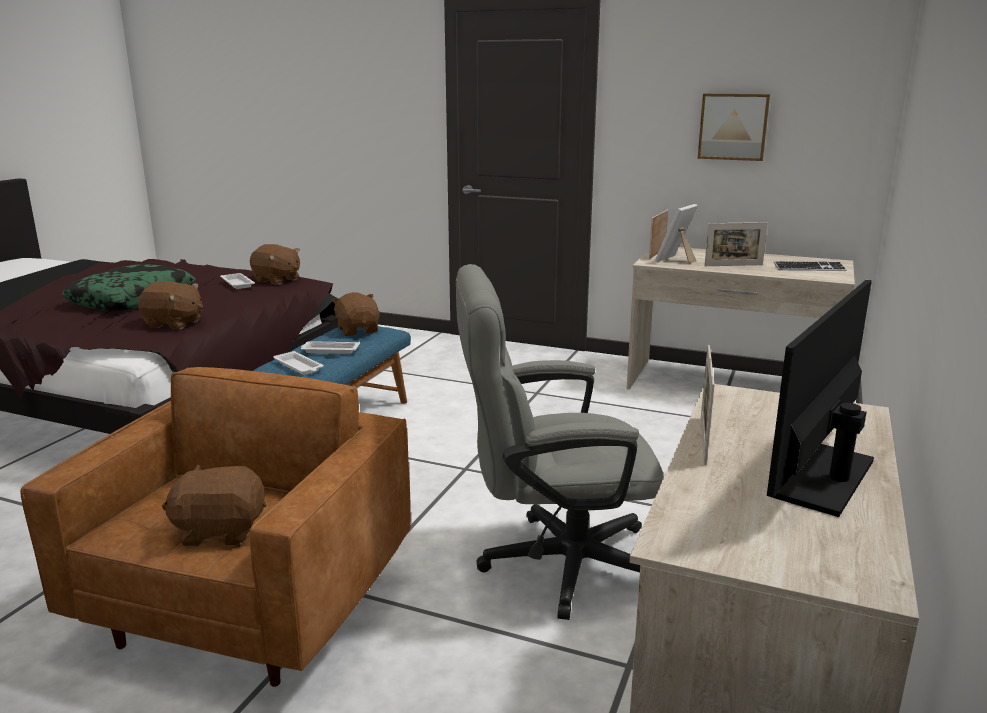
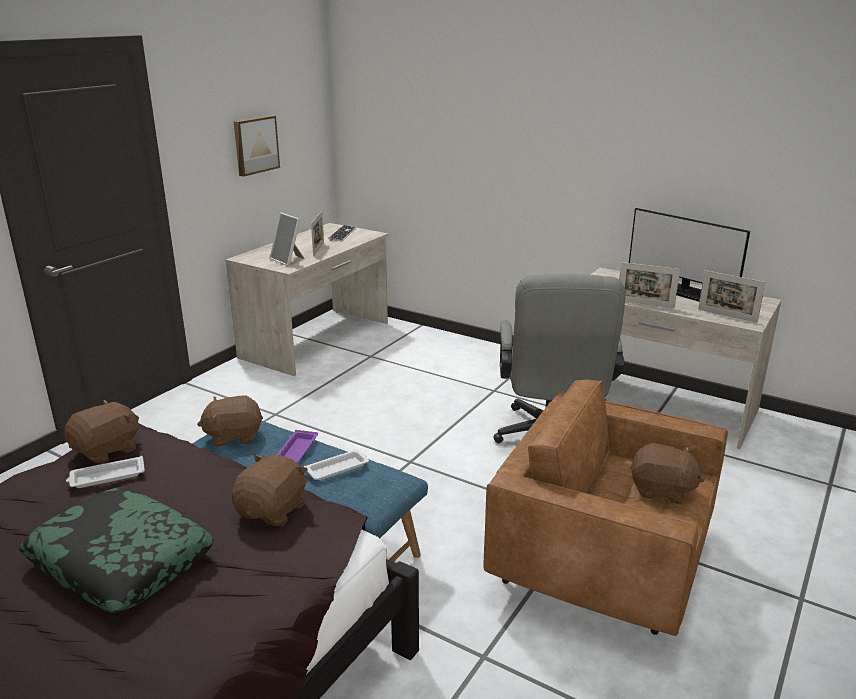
camera: 80 degrees left, 5 degrees up
(220, 530) = (662, 490): brown plush toy -> brown plush toy turned 75 degrees counterclockwise
(329, 350) = (296, 452): white tray -> purple tray
(657, 253) = (259, 262): picture frame -> picture frame (727, 315)

